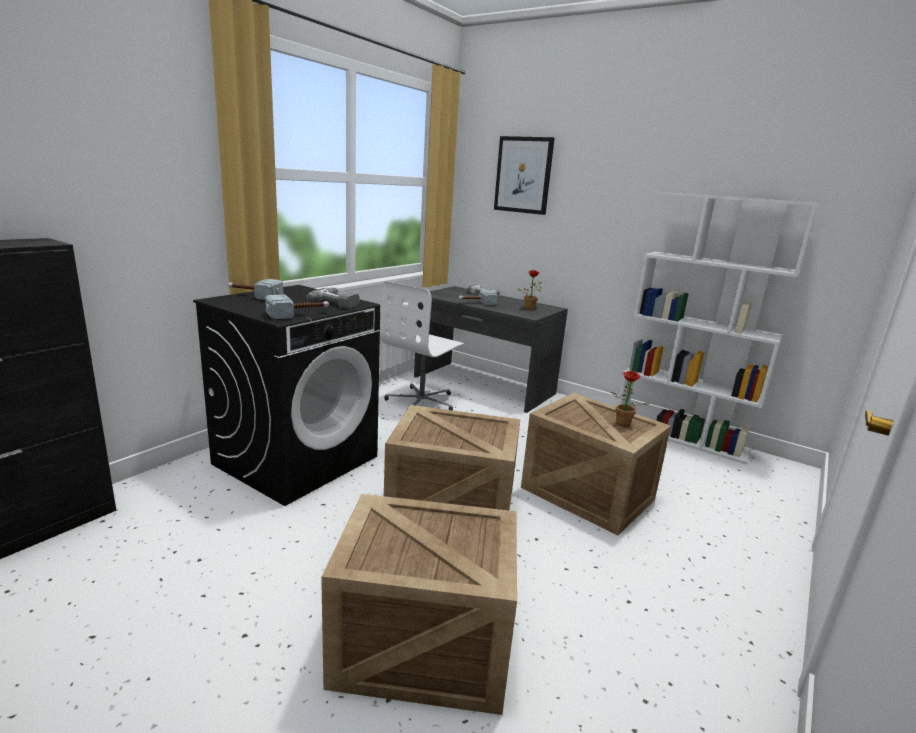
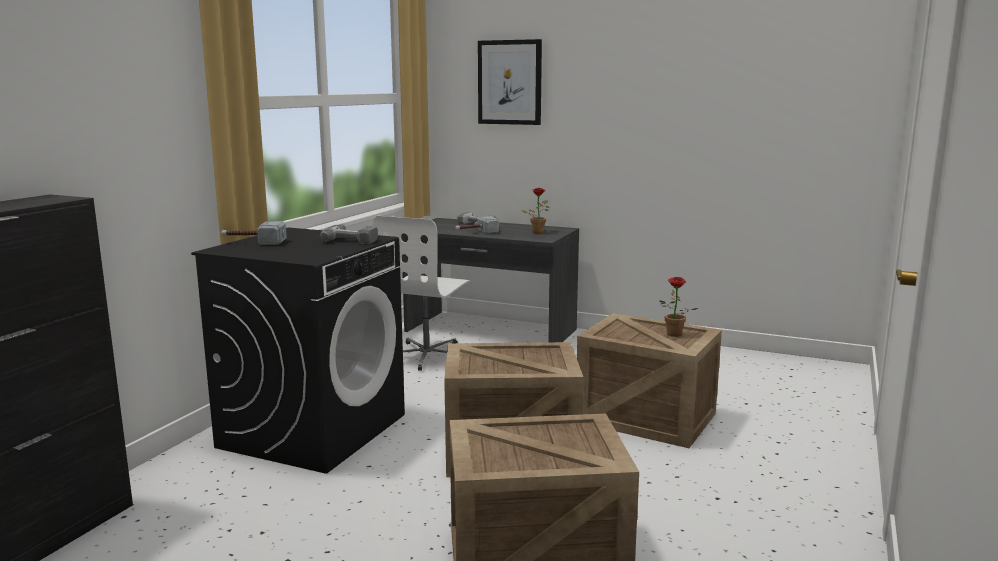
camera: 10 degrees left, 5 degrees down
(298, 314) = (324, 254): hammer -> none
(681, 437) = (724, 354): white bookcase -> none

